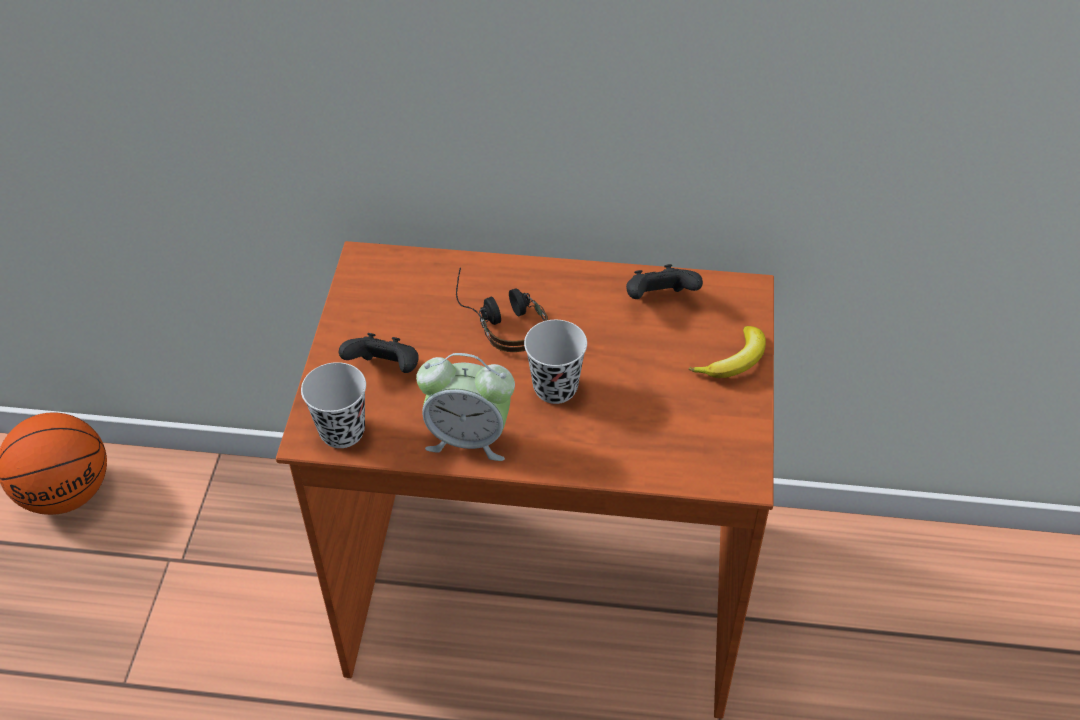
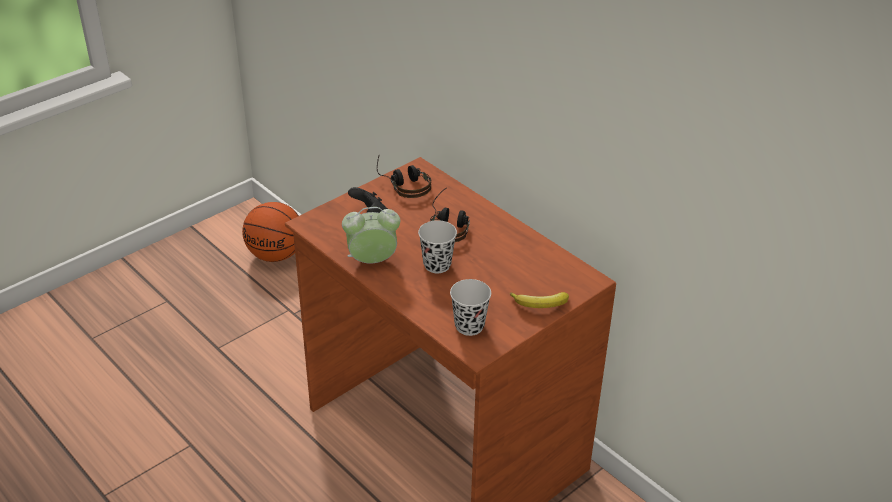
camera: 40 degrees right, 10 degrees down
(342, 431) = (322, 228): black cup -> black cup (469, 326)
(372, 294) = (403, 183): none -> headphones
(469, 437) = (372, 261): alarm clock -> alarm clock turned 120 degrees clockwise
(659, 300) = (538, 259): black game controller -> none

